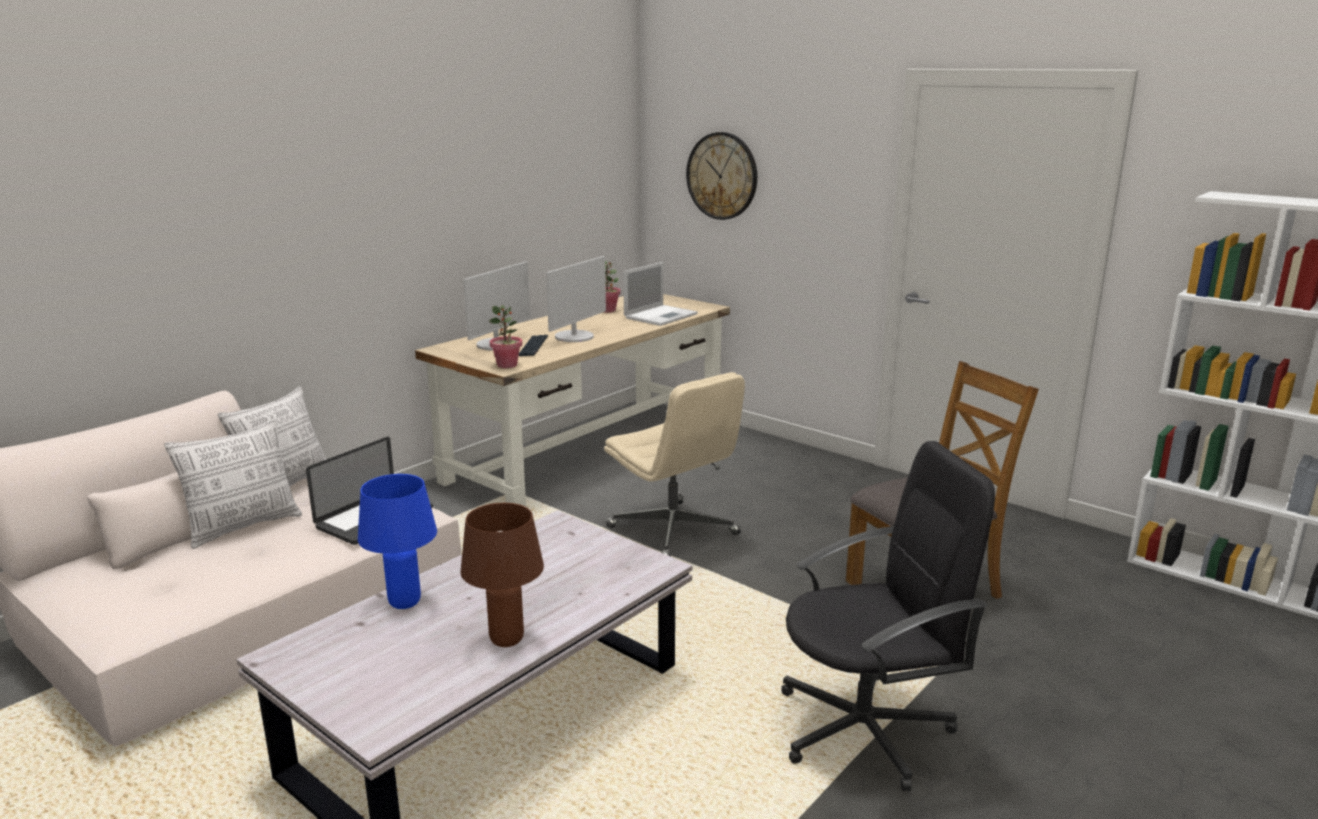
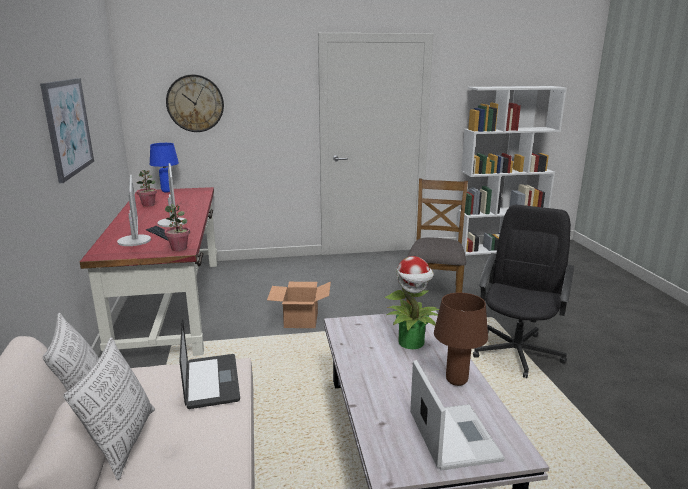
camera: 50 degrees left, 0 degrees up
(404, 603) = (375, 399): blue table lamp -> blue table lamp (167, 191)
(455, 192) = (68, 127): none -> picture
(568, 580) = (412, 343): none -> potted plant
(589, 451) = (171, 304): beige desk -> red desk
(661, 315) = (190, 200): laptop -> laptop (453, 435)
(674, 531) = (301, 320): beige office chair -> cardboard box

